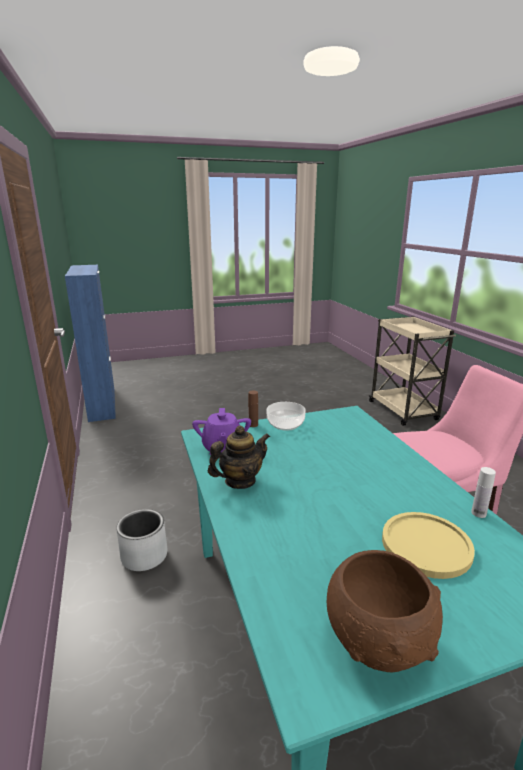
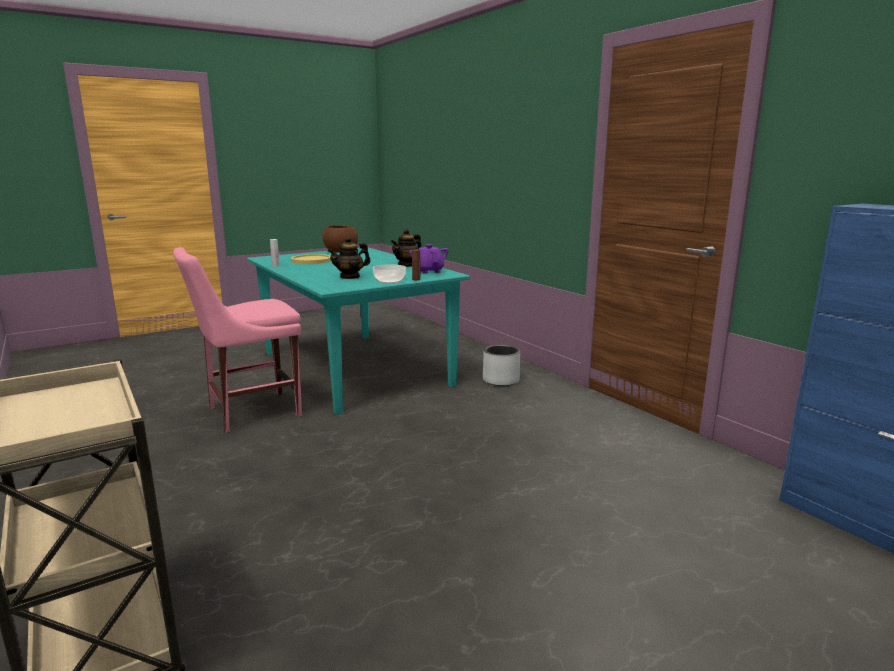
camera: 165 degrees right, 5 degrees down
(333, 442) = (350, 277): none -> teapot

